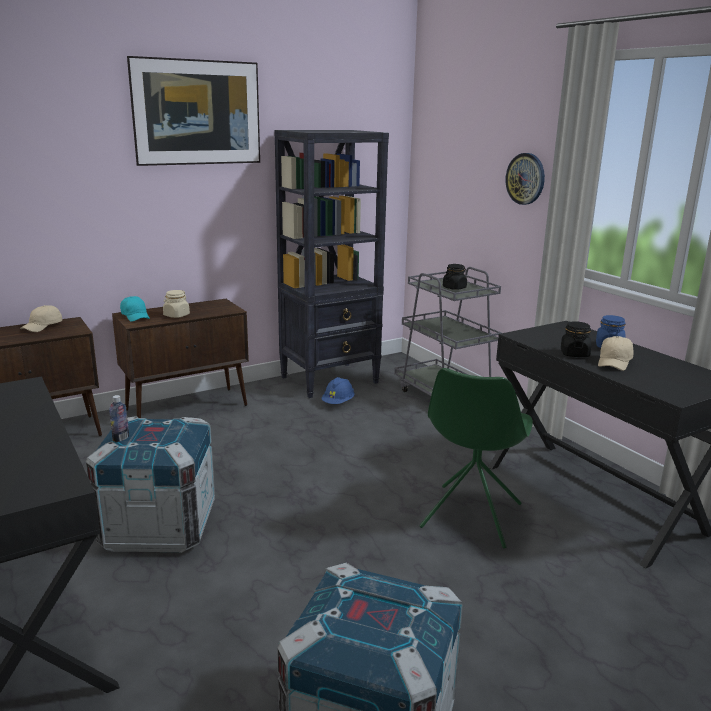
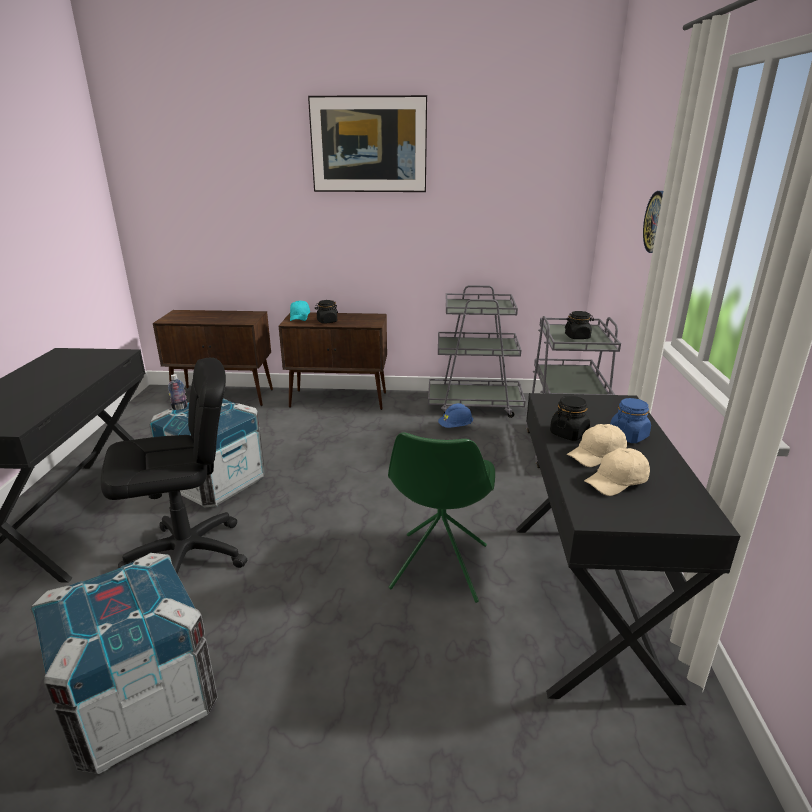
camera: 35 degrees right, 5 degrees up
(43, 326) = (234, 314): beige cap -> beige cap (617, 482)
(176, 315) = (327, 321): beige jar -> black jar
(230, 602) = (188, 556): none -> black office chair
(330, 380) = (474, 405): black bookcase -> grey cart
(470, 516) = (439, 568): green chair -> green chair turned 45 degrees counterclockwise

